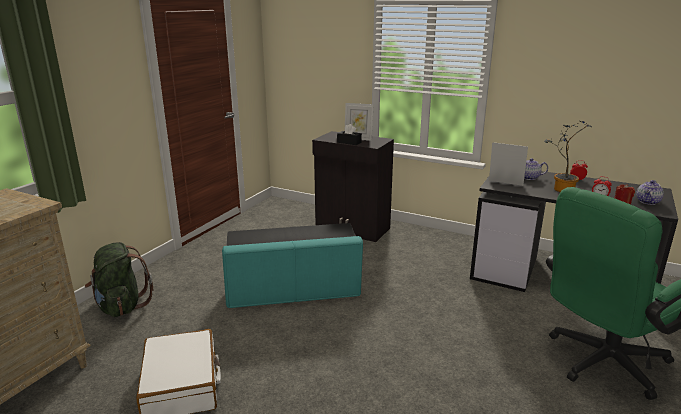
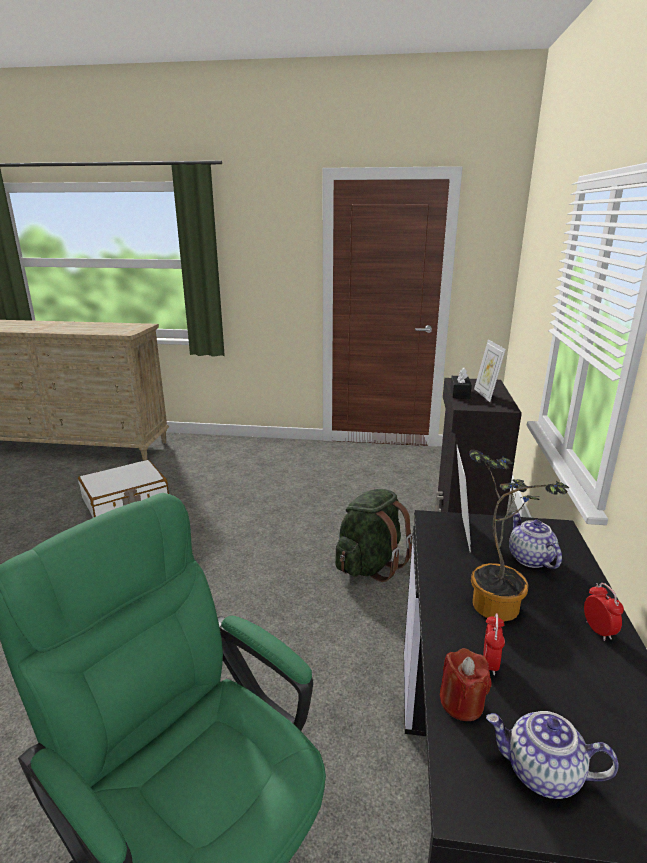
camera: 70 degrees right, 0 degrees up
(121, 306) = (222, 449): green backpack -> green backpack (370, 564)
(293, 290) = (285, 514): turquoise ottoman -> none

